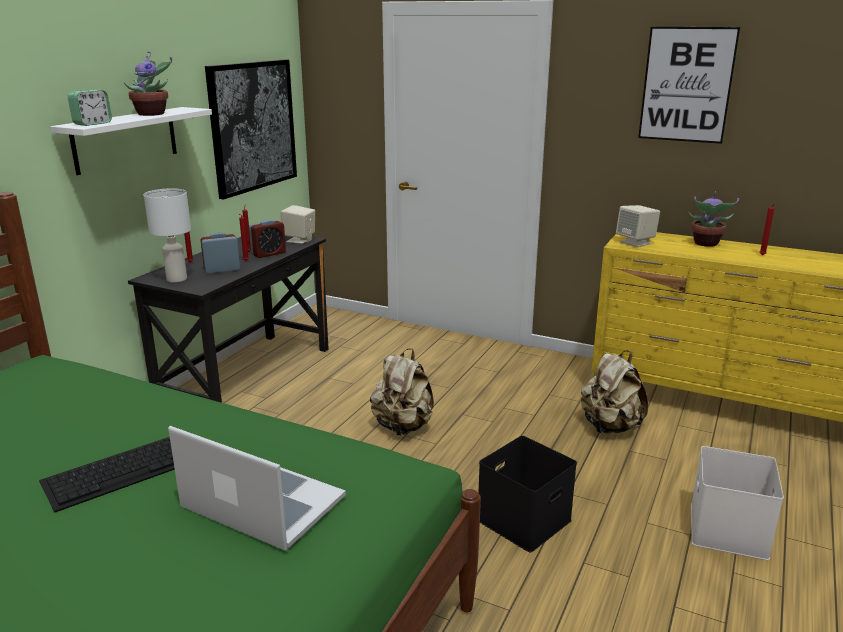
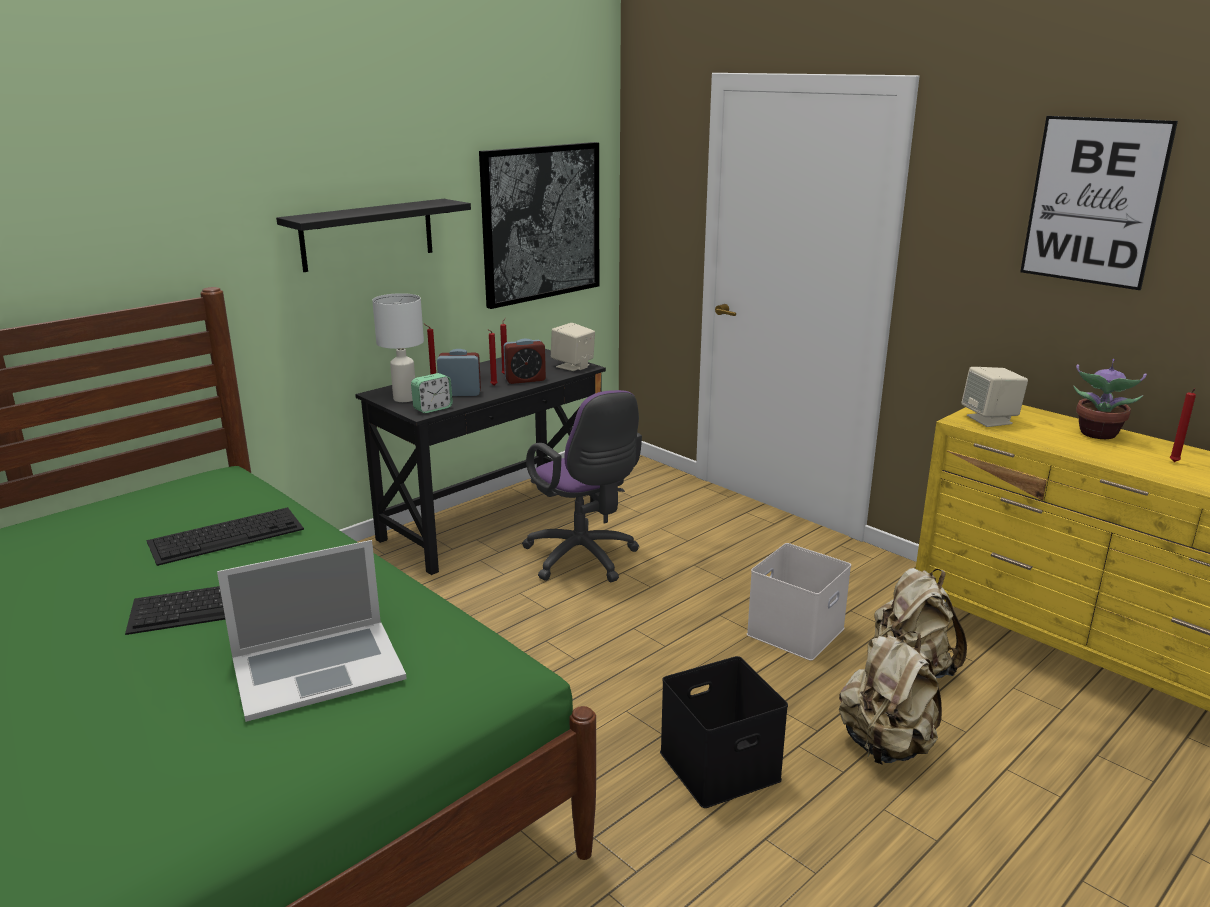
camera: 20 degrees right, 0 degrees up
(89, 411) = (227, 535): none -> keyboard
(92, 124) = (318, 217): alarm clock -> alarm clock (433, 408)
(125, 139) = (367, 234): white shelf -> black shelf
(153, 114) = (397, 207): potted plant -> none
(262, 502) = (318, 668): laptop -> laptop turned 105 degrees clockwise
(338, 392) = (584, 560): none -> purple office chair
(403, 426) = (636, 616): beige backpack -> beige backpack (886, 746)
(726, 528) = (996, 845): white storage box -> white storage box (795, 630)

